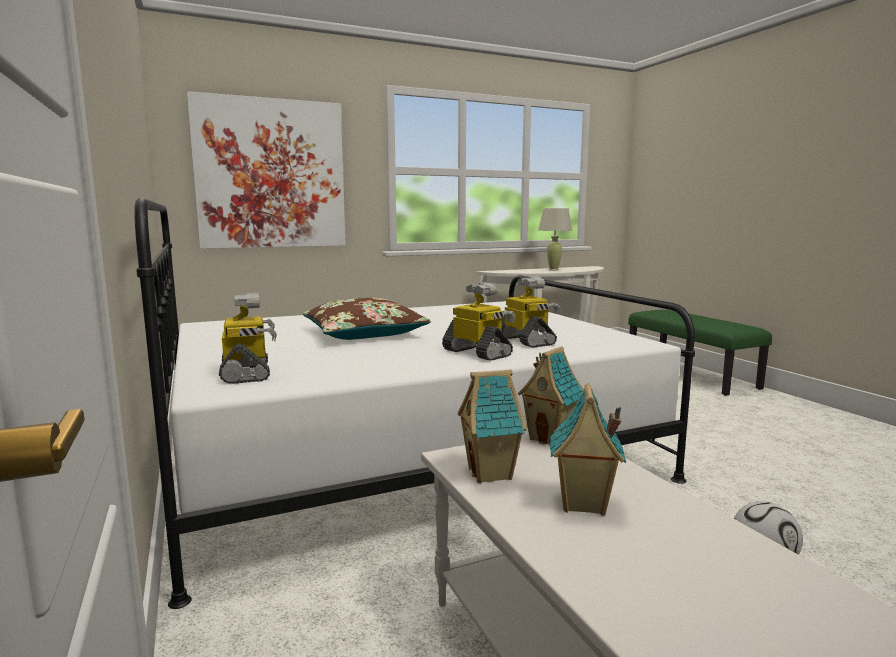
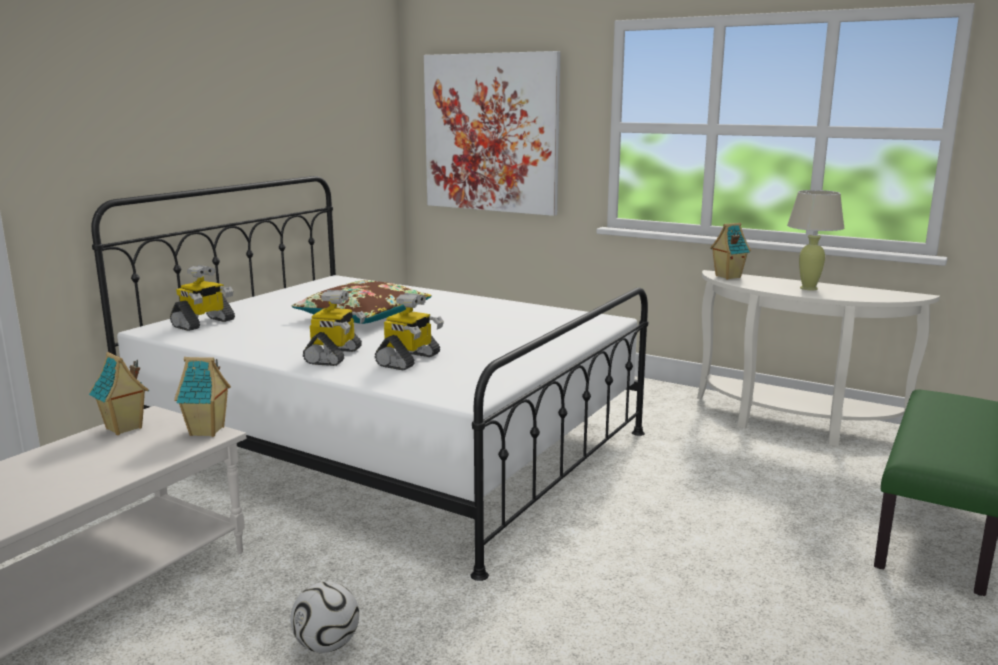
camera: 55 degrees right, 5 degrees up
(582, 505) = (84, 459): toy house -> toy house (727, 277)

